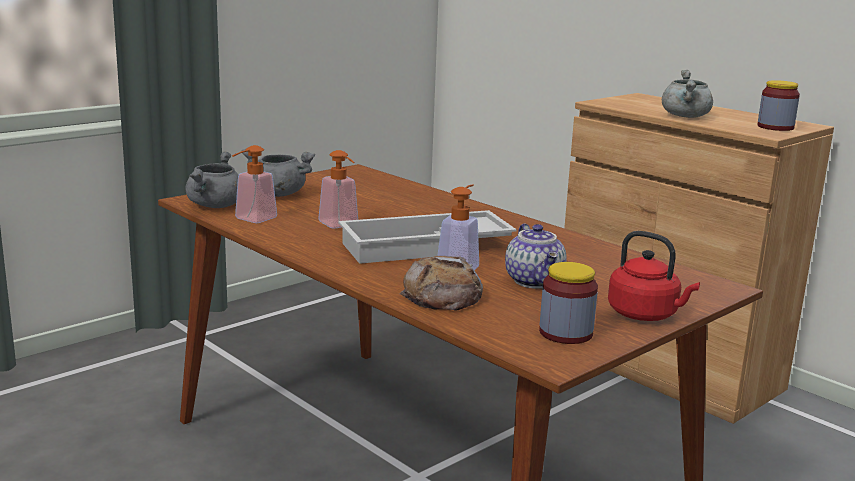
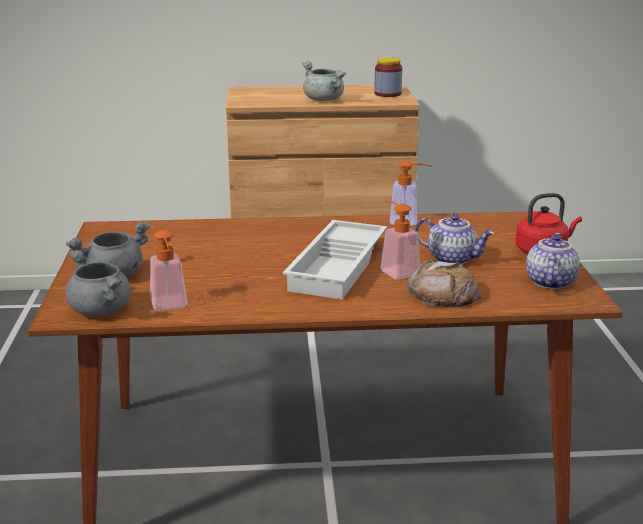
camera: 50 degrees left, 5 degrees up
(341, 225) = (243, 278): soap dispenser -> soap dispenser (409, 222)
(565, 333) = (549, 282): jar -> teapot

